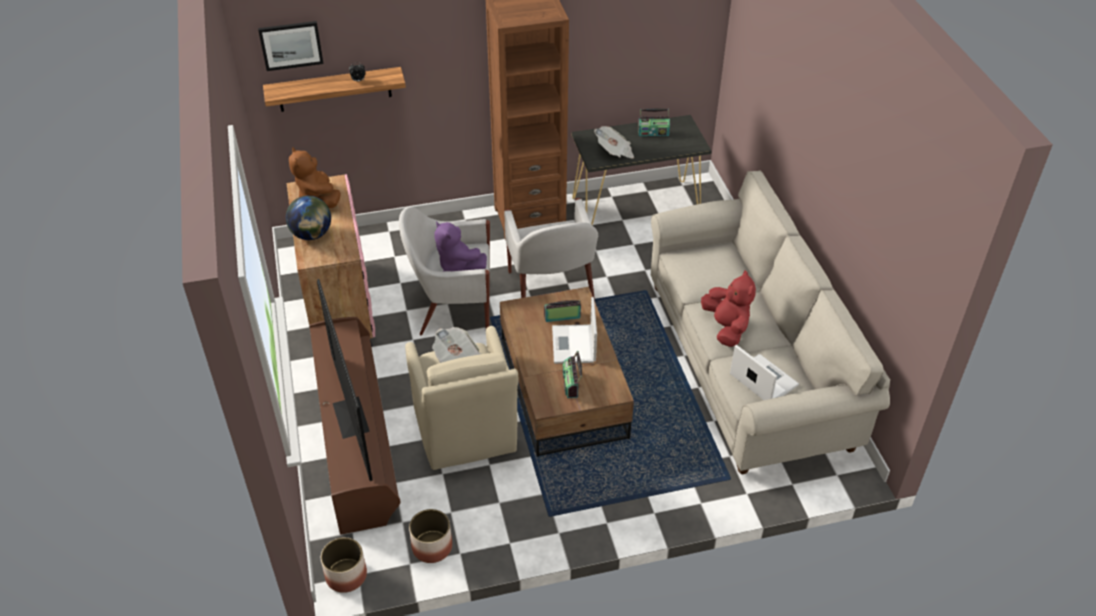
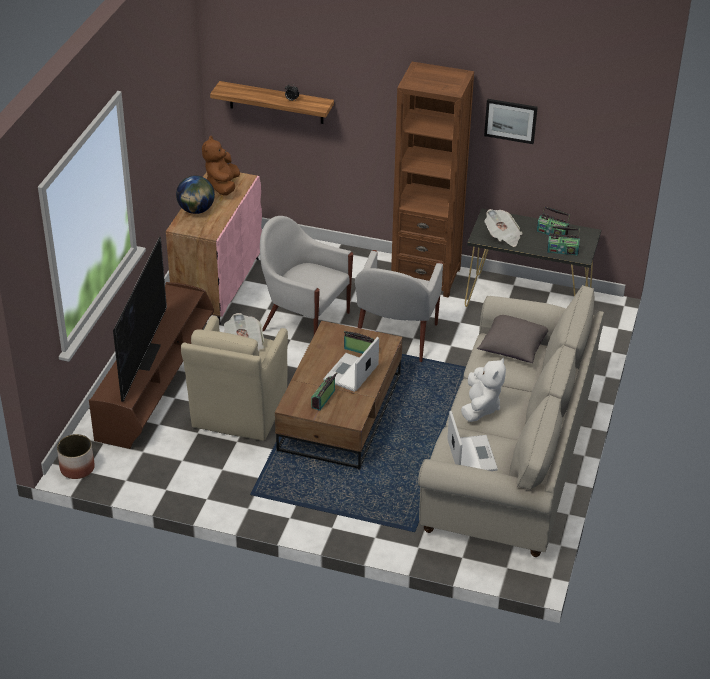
camera: 30 degrees right, 5 degrees down
(291, 45) = (246, 54): picture -> picture (510, 120)
(431, 546) = (149, 476): planter -> none
(457, 266) = (309, 281): purple plush toy -> none
(676, 146) = (562, 250): none -> radio
(703, 256) = (512, 347): none -> grey pillow
(726, 327) = (480, 407): red plush toy -> white plush toy

